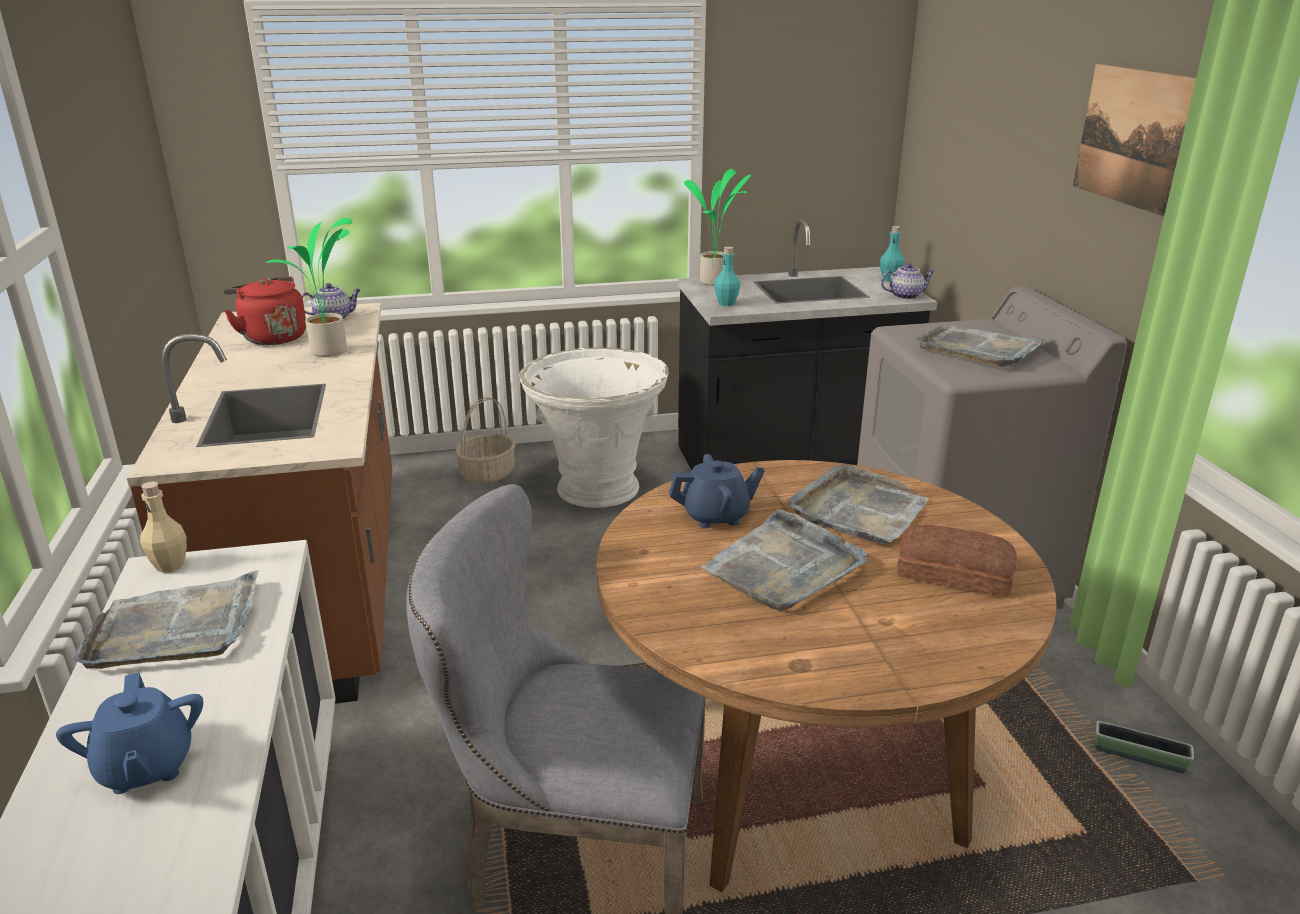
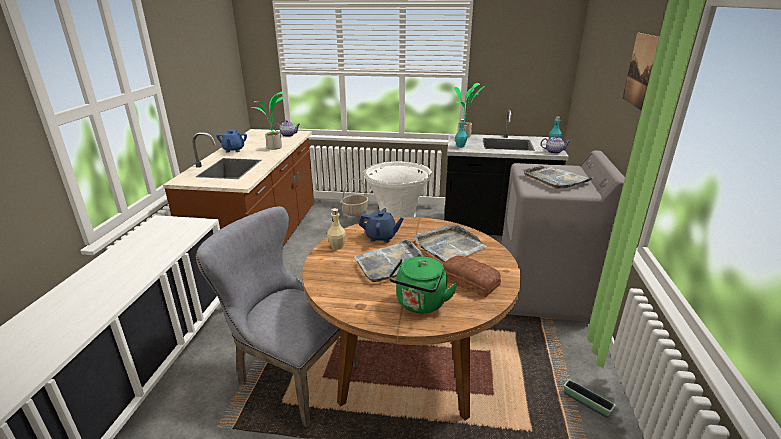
camera: 20 degrees right, 0 degrees up
(146, 767) = (98, 288): blue teapot -> blue teapot (233, 150)
(170, 565) = (165, 220): beige bottle -> beige bottle (337, 247)
(176, 628) = (148, 242): grey tray -> none
(272, 337) = (259, 140): red kettle -> none
(907, 636) = (420, 304): none -> green kettle

